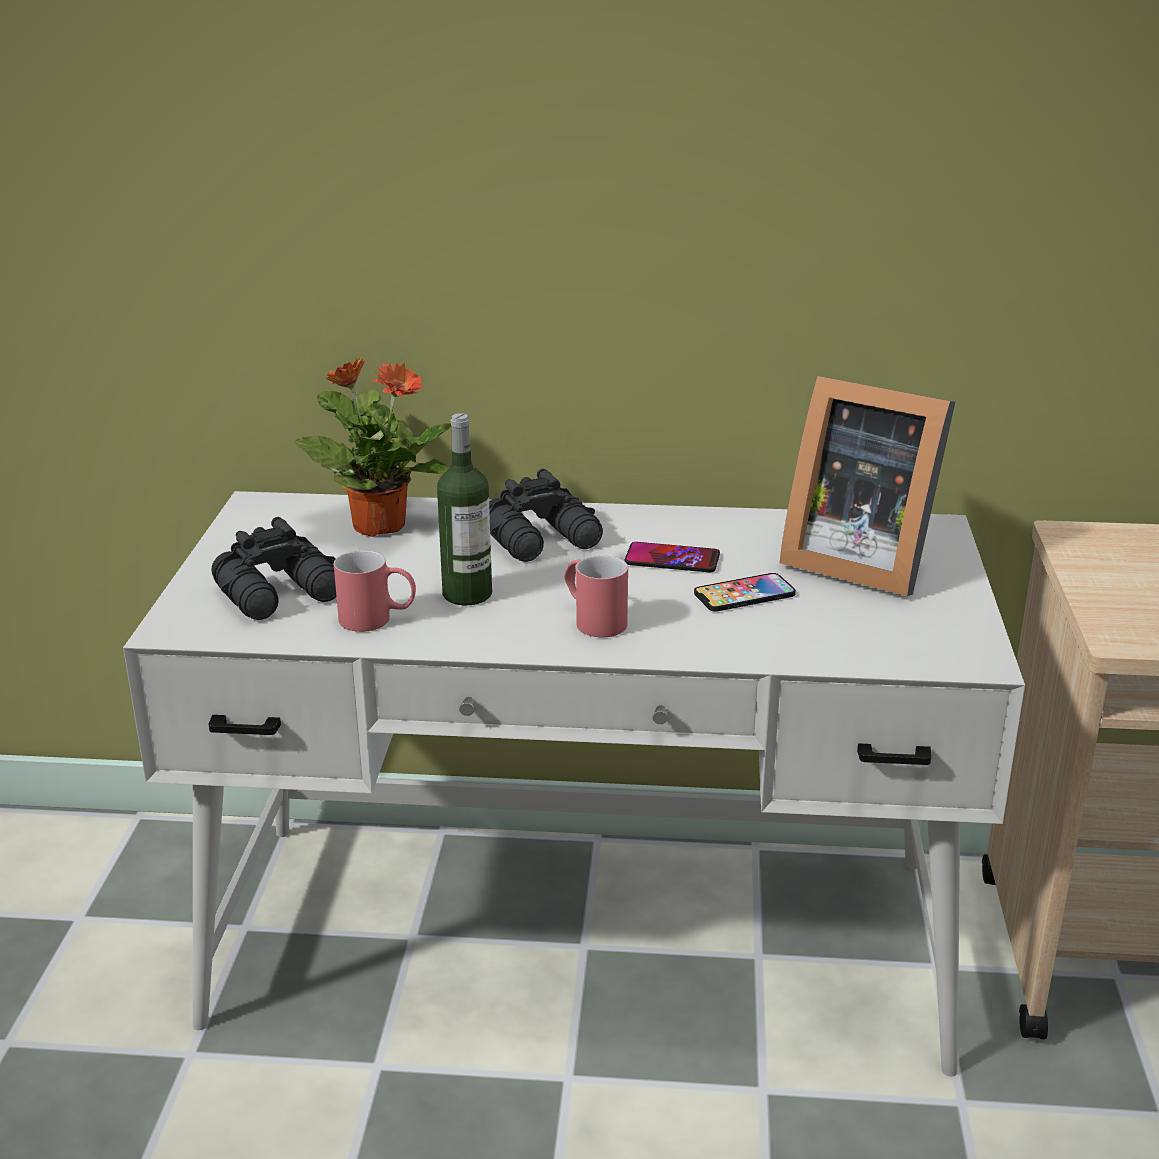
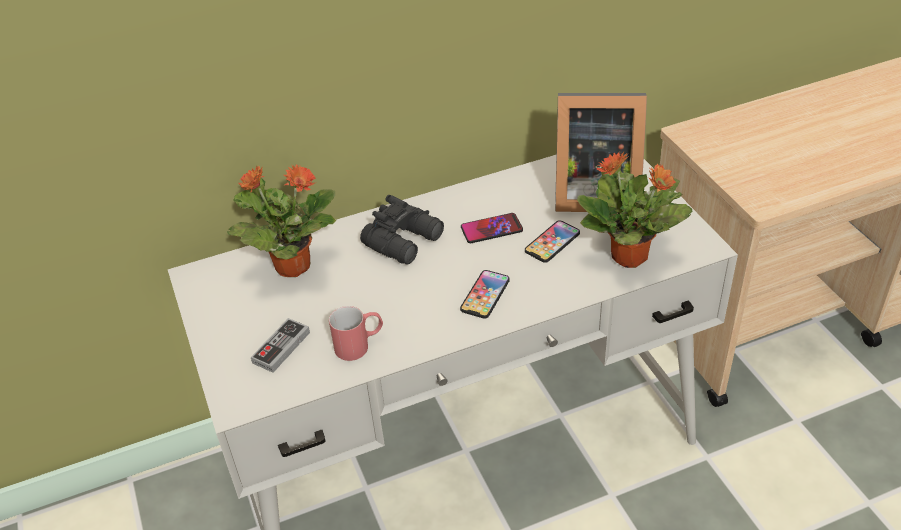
camera: 25 degrees left, 15 degrees up
(282, 594) = (281, 347): black binoculars -> game controller
(467, 594) = (396, 303): bottle -> none
(593, 620) = (485, 295): red mug -> phone
(846, 640) = (630, 257): none -> potted plant

